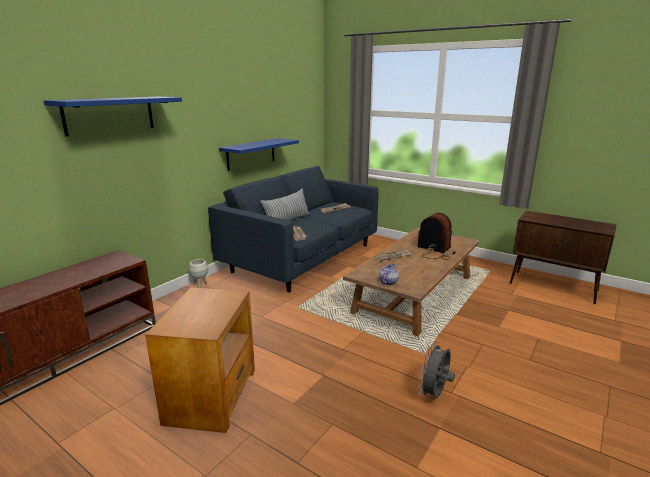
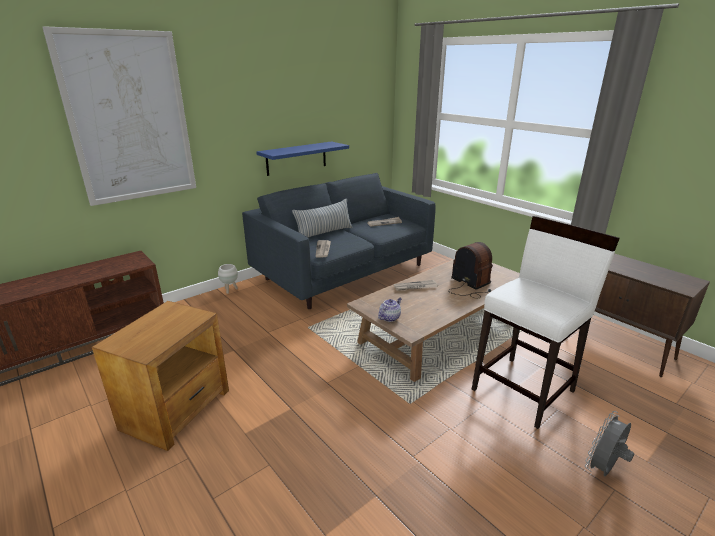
camera: 15 degrees right, 5 degrees up
(110, 115) = (129, 118): blue shelf -> picture
(434, 395) = (392, 455): grey fan -> grey fan (603, 469)
(506, 328) = (524, 390): none -> white stool

